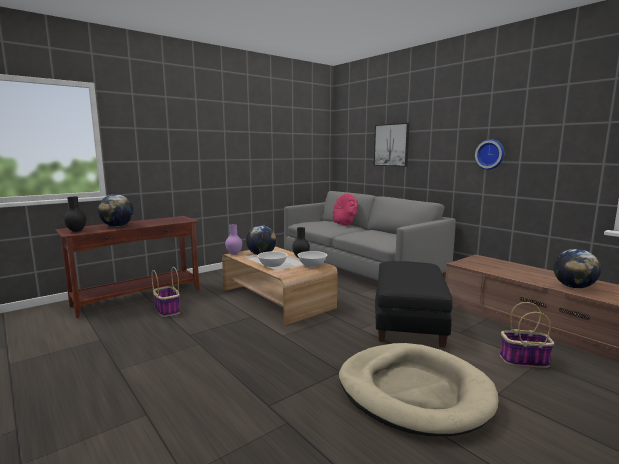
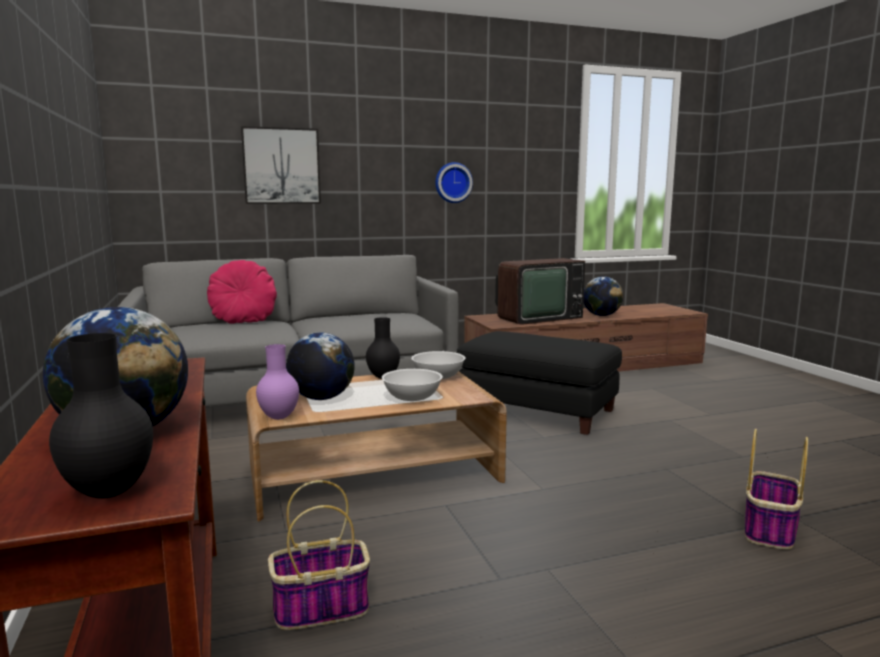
camera: 70 degrees left, 0 degrees up
(413, 391) = (712, 443): beige dog bed -> none
(511, 269) = (536, 317): none -> television
(523, 360) = (647, 391): basket -> basket (770, 530)

